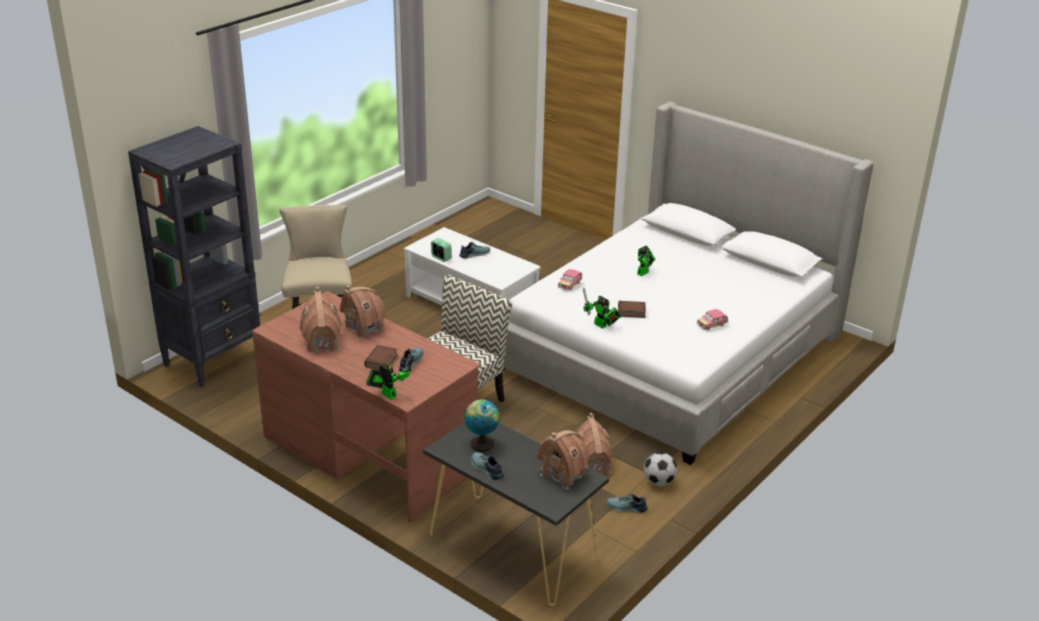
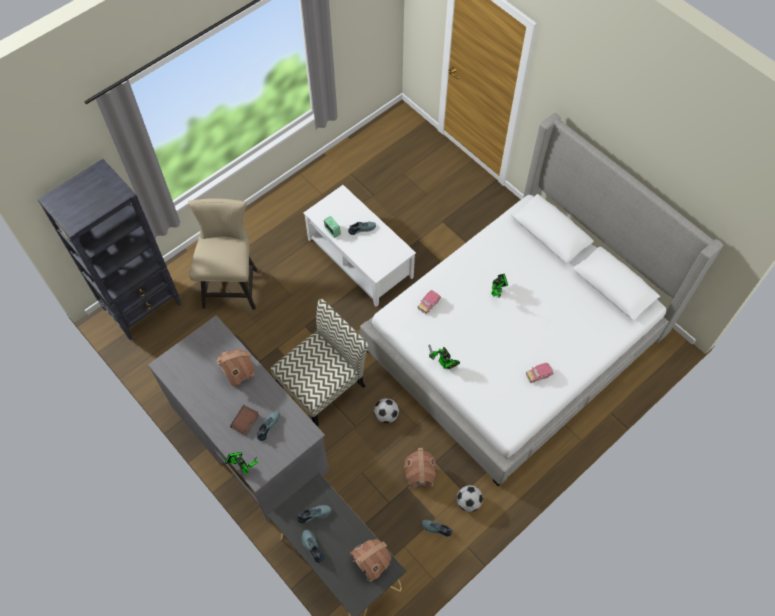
camera: 10 degrees right, 30 degrees up
(322, 342) = (201, 389): toy house -> none
(369, 453) = (249, 437): brown desk -> grey desk
(481, 443) = (314, 513): globe -> shoe
(536, 421) = (386, 415): none -> football
(631, 312) = (473, 348): book -> none

